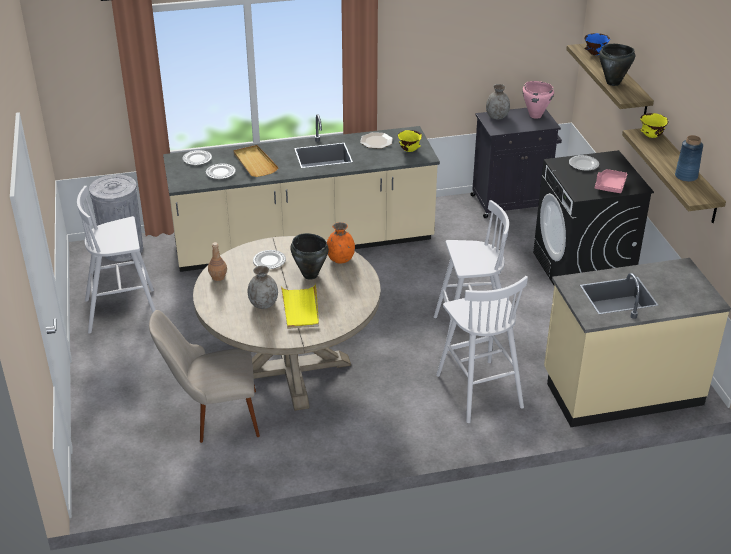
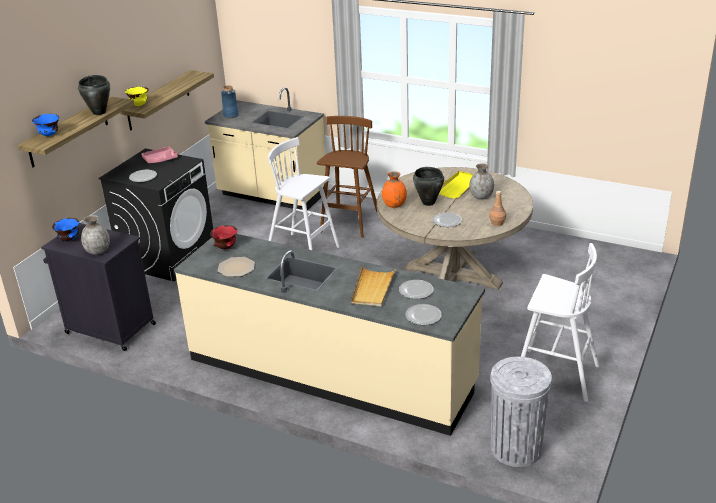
camera: 140 degrees left, 5 degrees down
(213, 417) = (533, 268): beige chair -> none
(409, 150) = (225, 248): yellow bowl -> red bowl
(478, 390) = (349, 222): white stool -> brown stool
(535, 115) = (69, 240): pink cooking pot -> blue bowl
(686, 176) = (178, 83): blue vase -> blue vase (231, 115)

